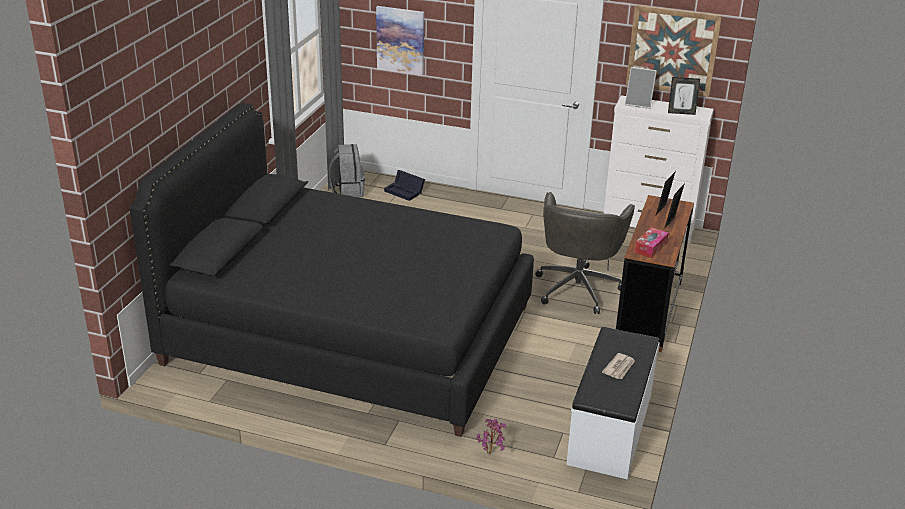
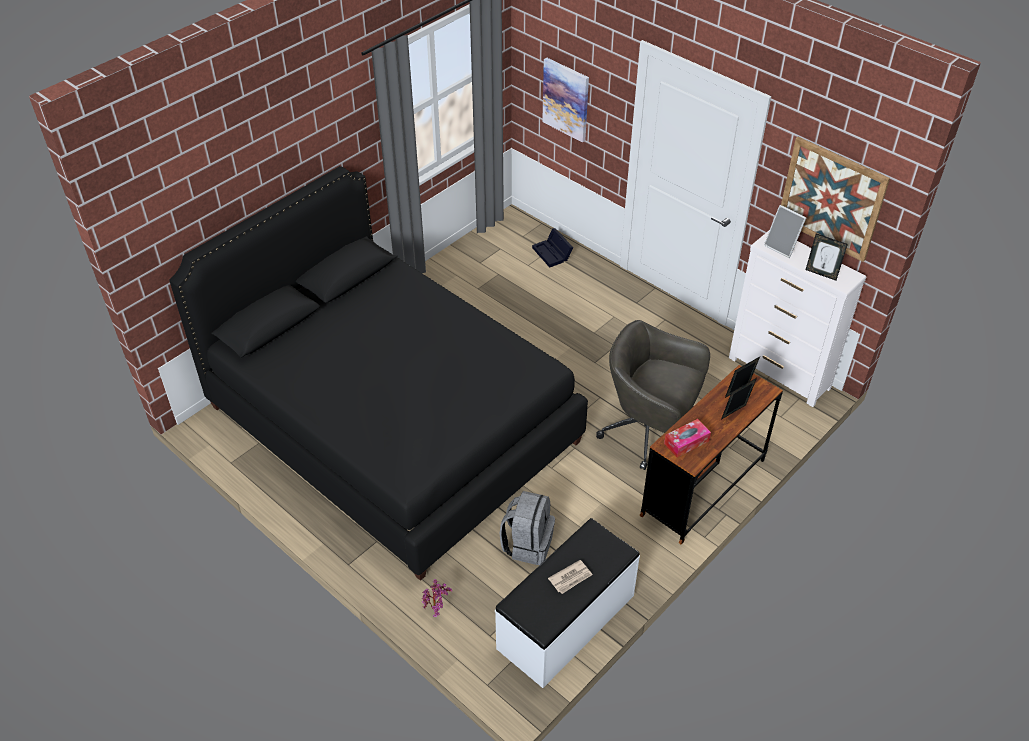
camera: 25 degrees right, 15 degrees up
(347, 190) = (497, 238): grey backpack -> grey backpack (528, 544)
(578, 287) = (649, 432): grey office chair -> grey office chair turned 75 degrees clockwise

